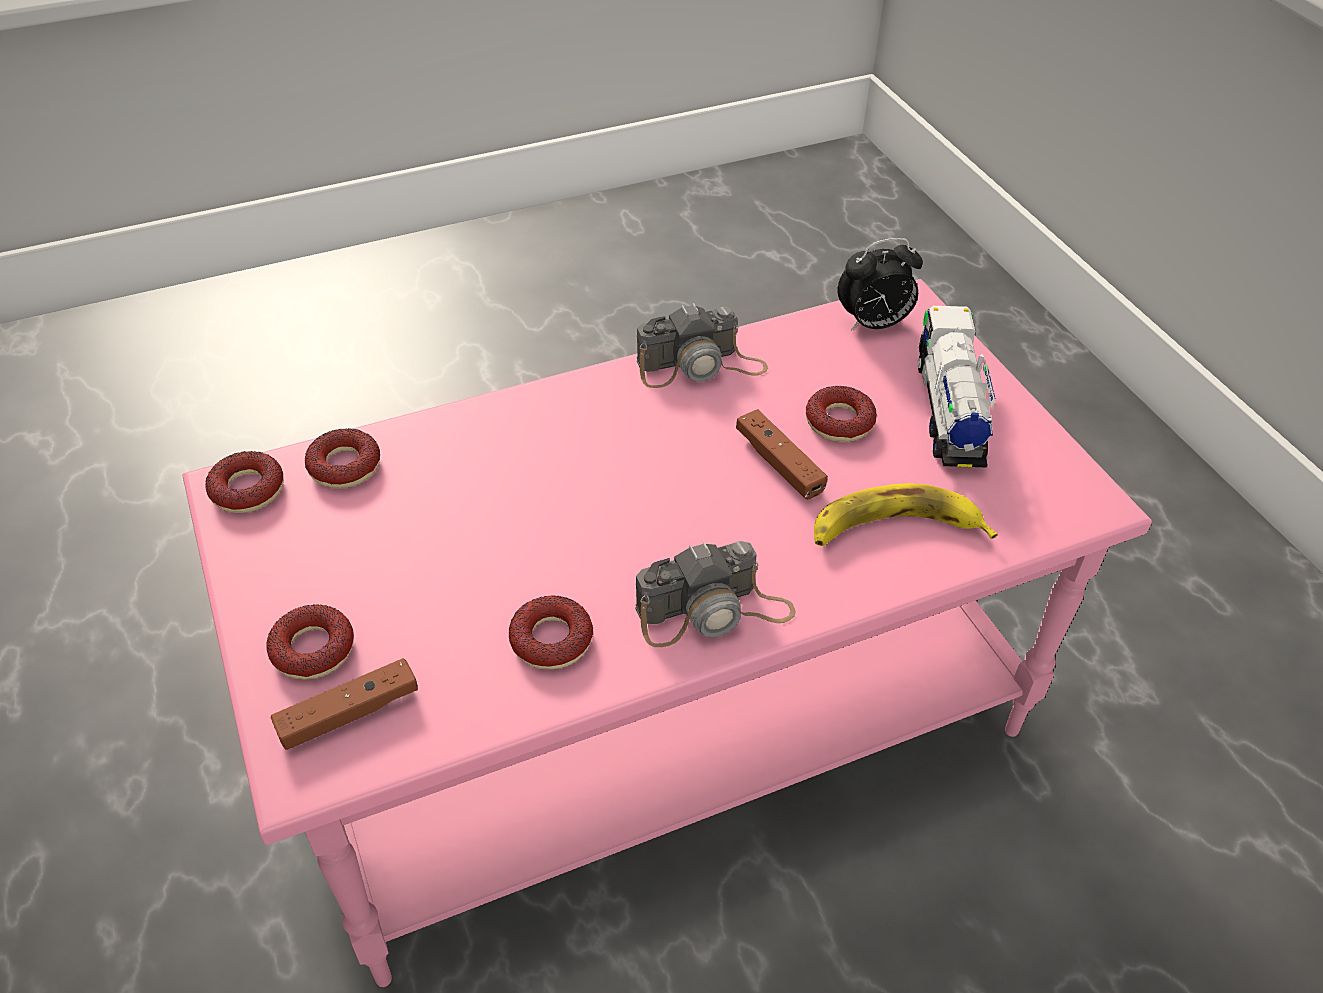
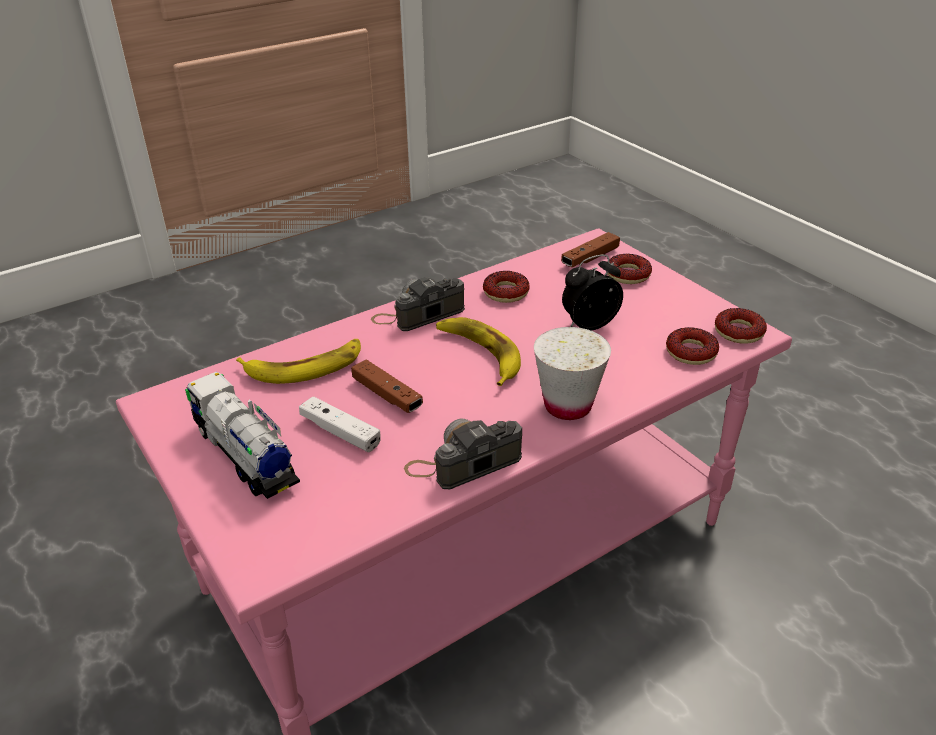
camera: 170 degrees right, 10 degrees down
(555, 413) = (567, 406): none -> white cup
(638, 511) = (479, 354): none -> banana
(839, 421) = (340, 432): donut -> white game controller
(873, 324) = (301, 533): alarm clock -> alarm clock (589, 324)
(949, 410) = (245, 455): toy truck -> toy truck turned 150 degrees clockwise

